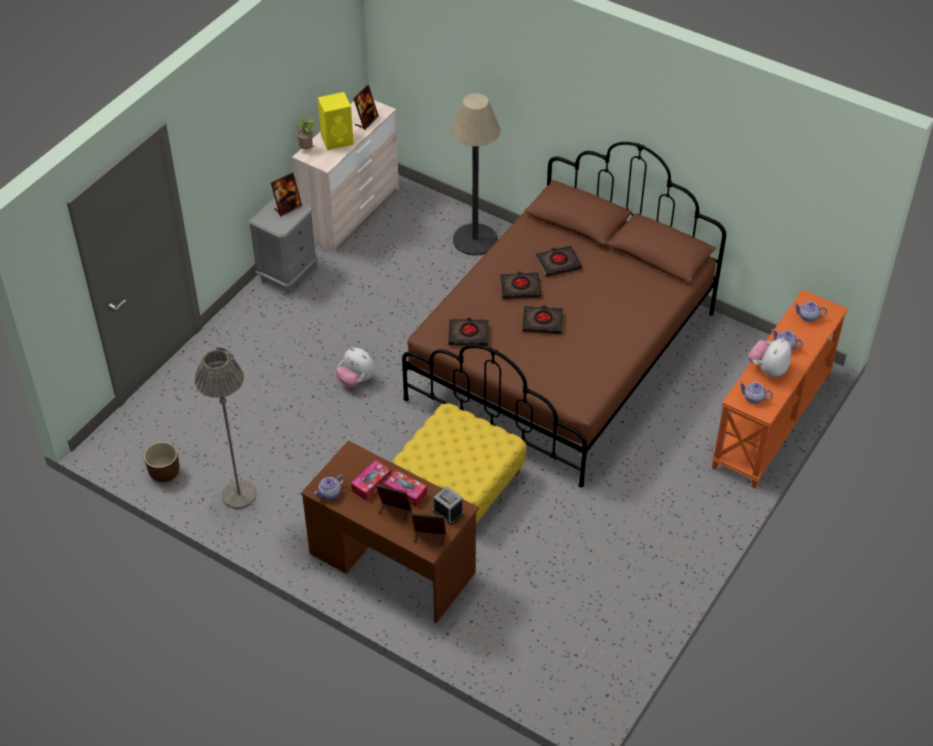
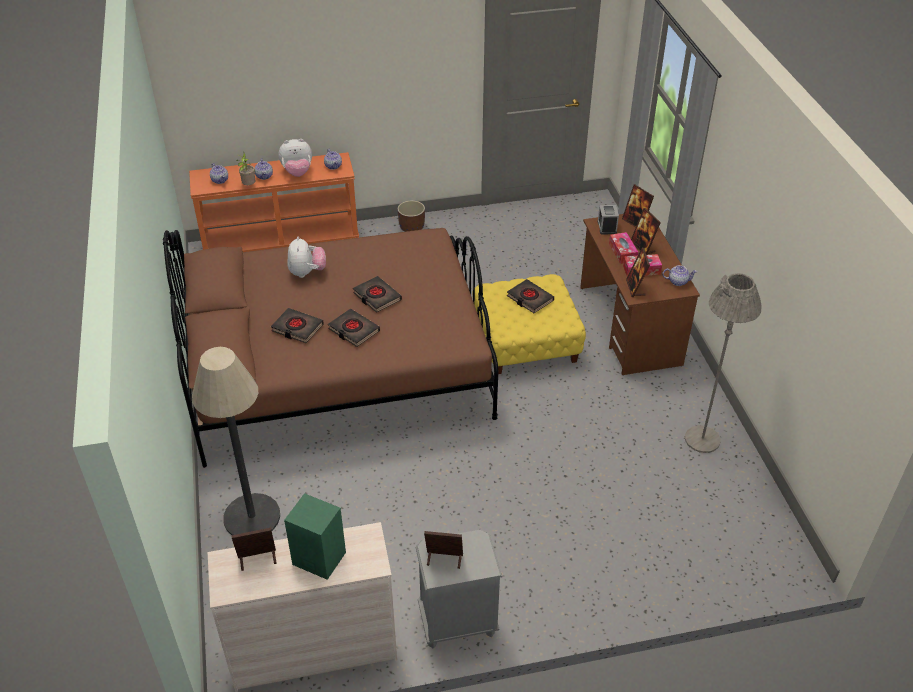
camera: 135 degrees left, 5 degrees down
(165, 472) = (753, 499): brown planter -> brown planter (411, 227)
(307, 149) = (364, 571): potted plant -> potted plant (248, 186)
(338, 140) = (318, 558): yellow speaker -> green speaker
(356, 380) = (514, 463): plush toy -> plush toy (307, 272)
(358, 461) = (635, 288): none -> picture frame
(468, 334) = (442, 324): black book -> black book (530, 299)

